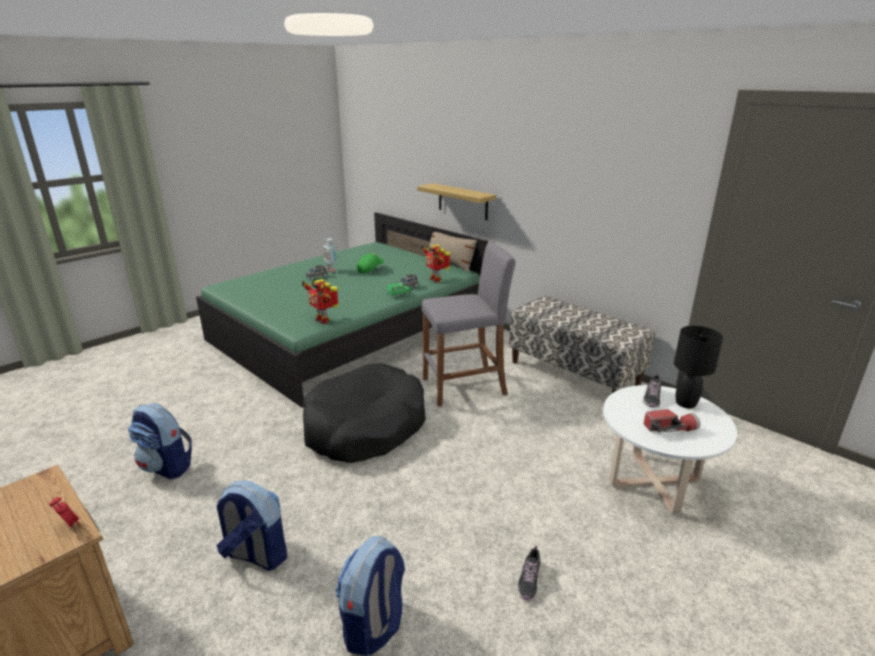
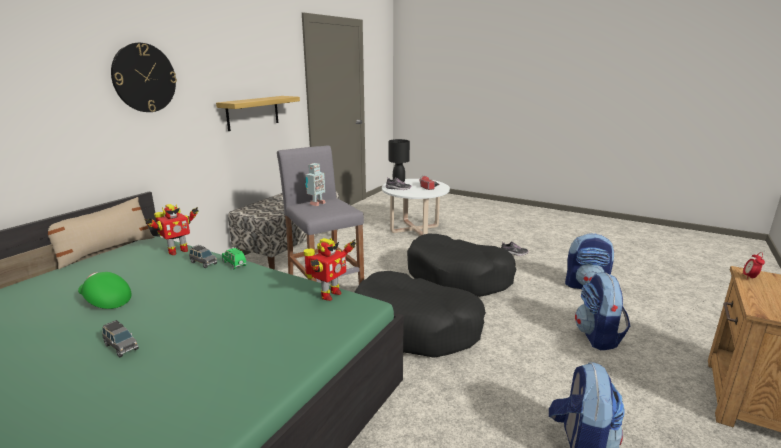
camera: 105 degrees left, 5 degrees down
(331, 270) = (85, 339): toy robot -> toy robot (316, 204)
(457, 483) = (459, 277): none -> black dog bed
(462, 201) = (90, 158): shelf -> shelf (253, 112)
(505, 154) = (144, 78): none -> wall clock

